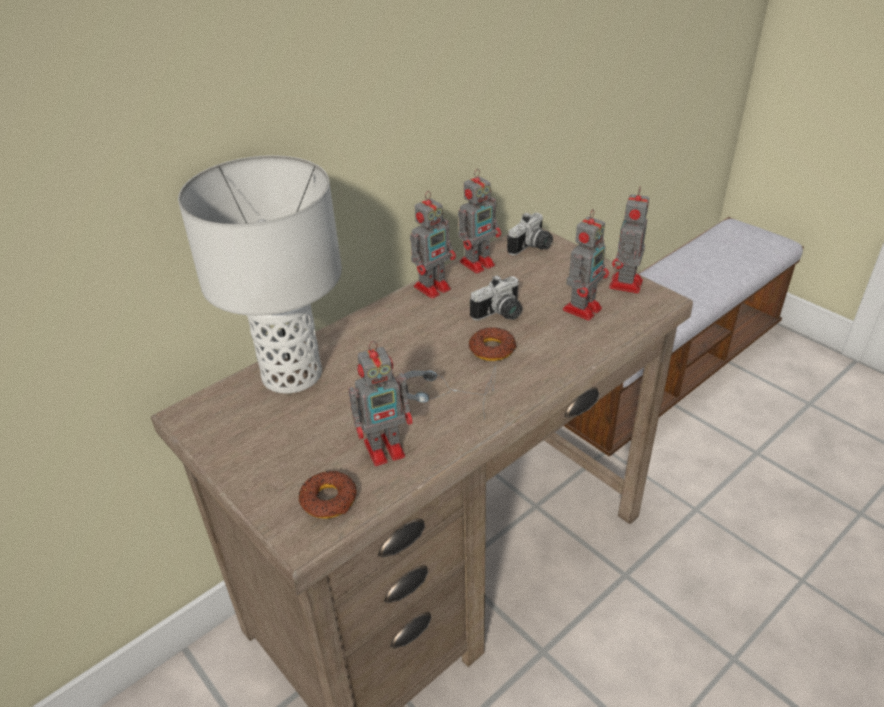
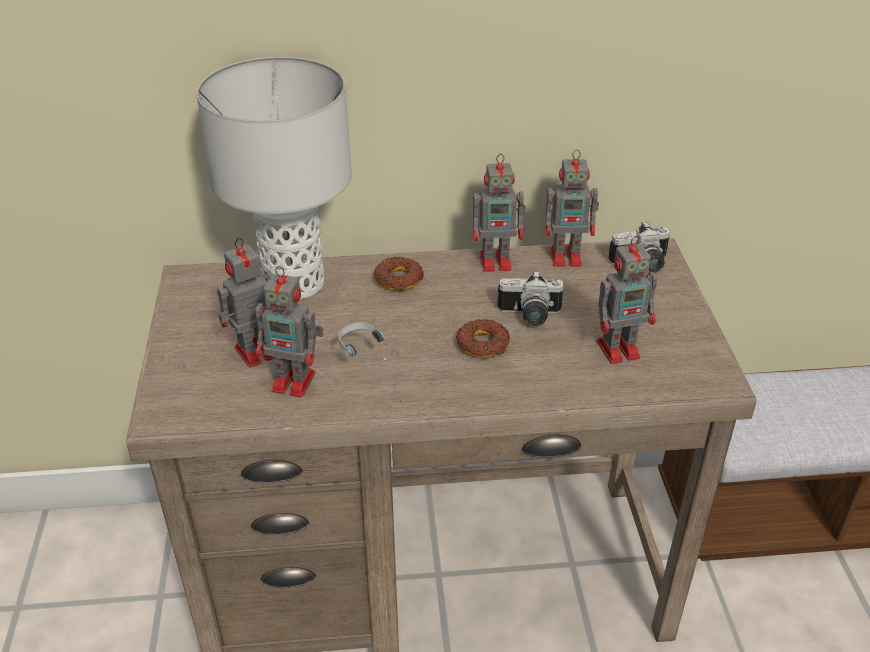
camera: 35 degrees right, 0 degrees up
(329, 499) = (210, 398): donut -> donut (399, 279)
(625, 285) = (696, 347): toy robot -> toy robot (253, 352)

